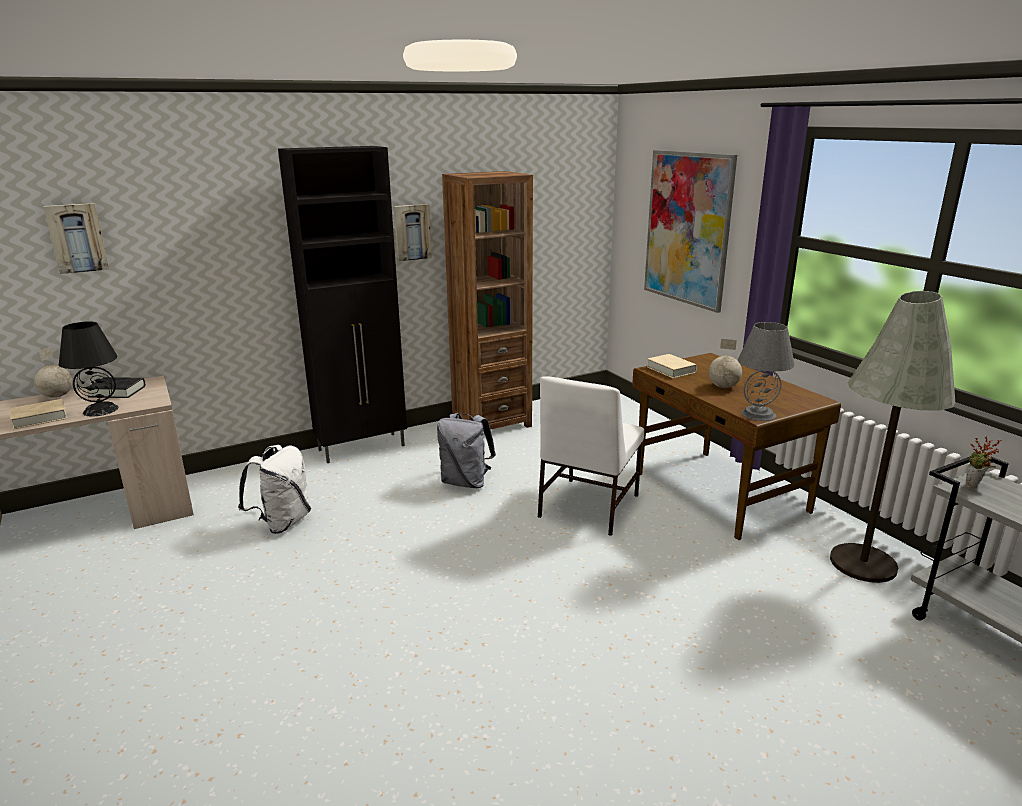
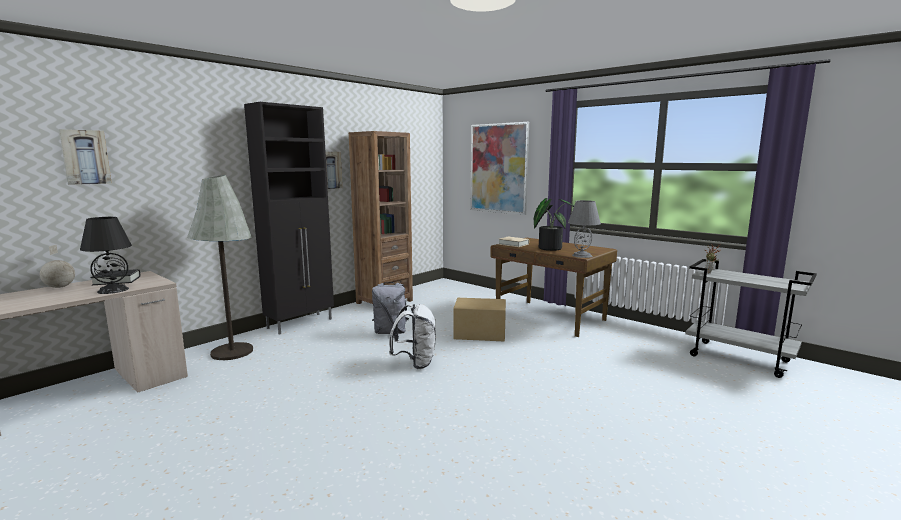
camera: 20 degrees left, 10 degrees down
(39, 418) = (56, 298): beige book -> none
(282, 522) = (269, 370): white backpack -> white backpack (415, 363)
(587, 506) = (479, 334): white chair -> cardboard box
(723, 386) = (550, 248): globe -> potted plant
(863, 563) = (648, 337): grey floor lamp -> grey floor lamp (232, 352)

